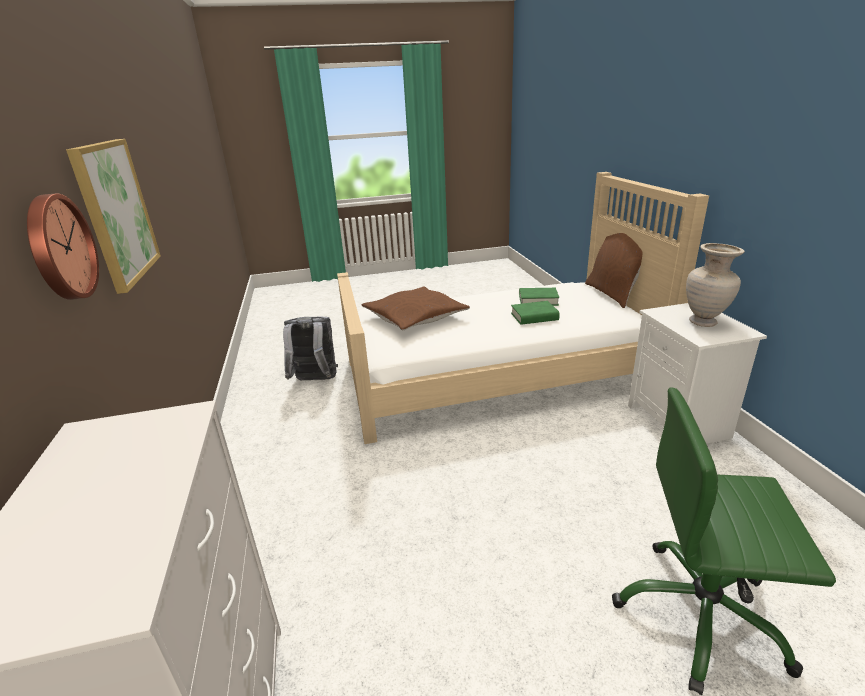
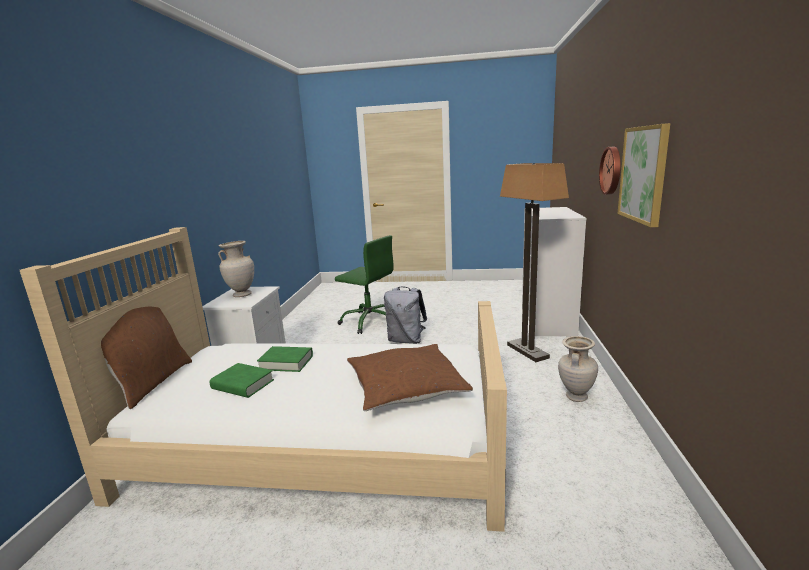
camera: 160 degrees left, 10 degrees down
(262, 469) = (575, 397): none -> beige vase
(302, 561) = (528, 351): none -> floor lamp
(315, 381) = (555, 495): grey backpack -> grey backpack (406, 340)

